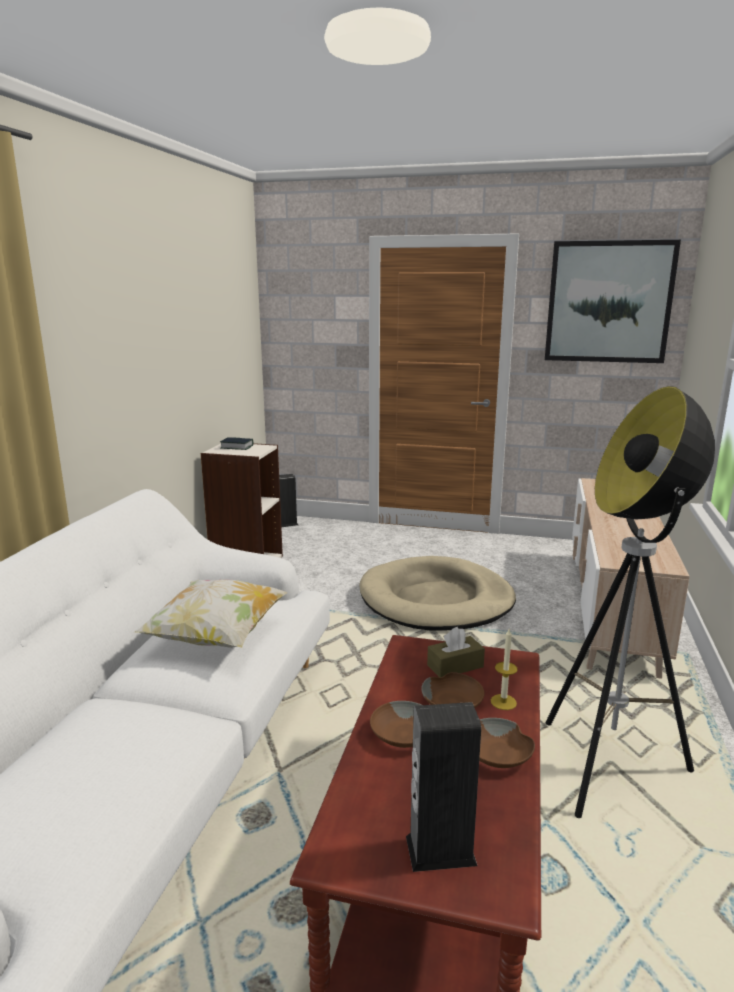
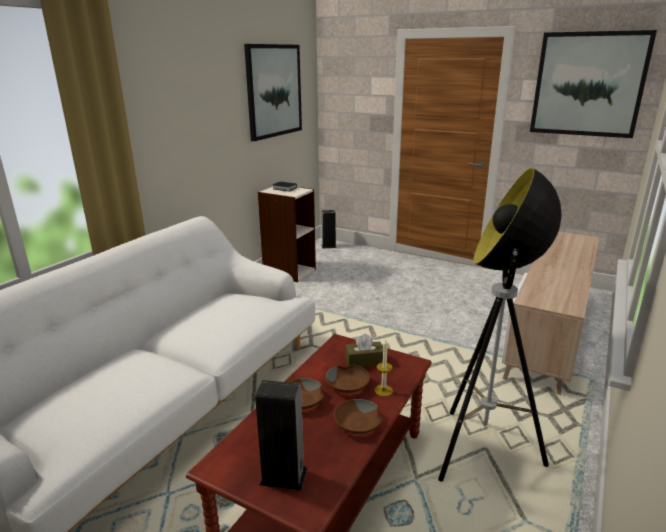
camera: 15 degrees right, 5 degrees up
(213, 314) = (274, 91): none -> picture
(216, 637) = (221, 320): pillow -> none
(436, 600) = (411, 313): beige dog bed -> none

